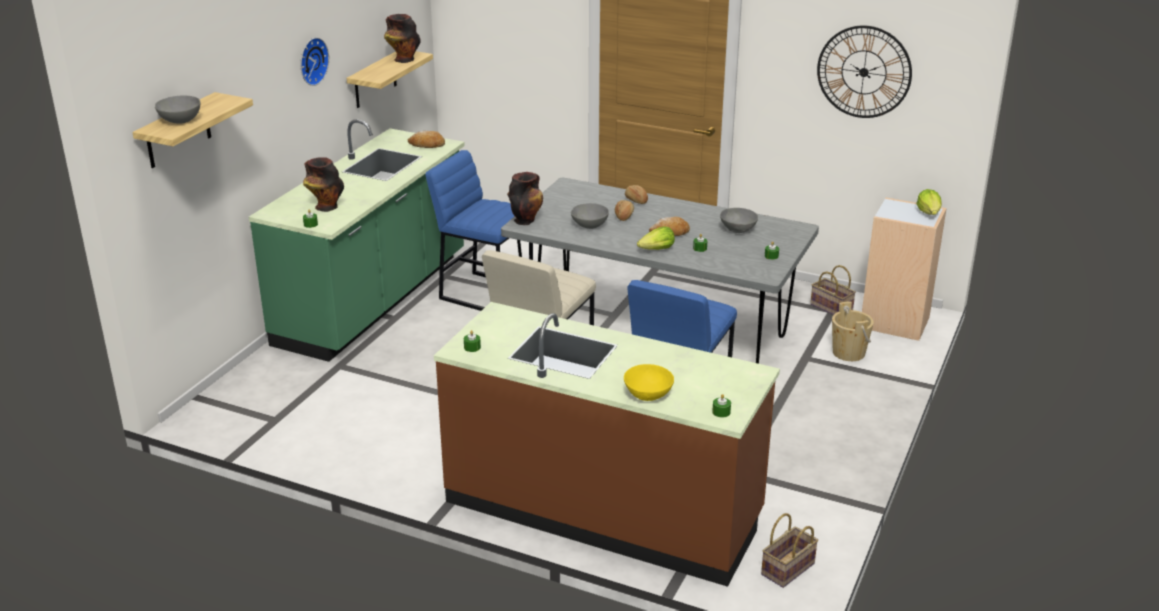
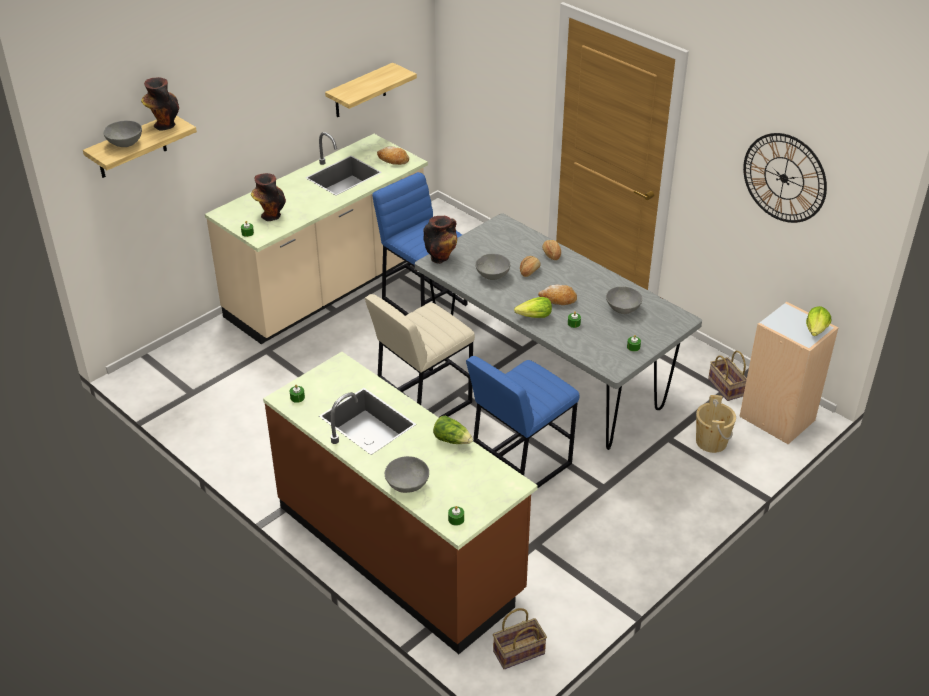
camera: 20 degrees right, 10 degrees up
(311, 61) = (284, 80): wall clock -> none
(374, 300) = (328, 288): green counter -> beige counter
(403, 59) = (386, 77): vase -> vase (163, 124)
(648, 395) = (407, 485): yellow bowl -> grey bowl
(665, 350) = (452, 440): none -> lettuce

